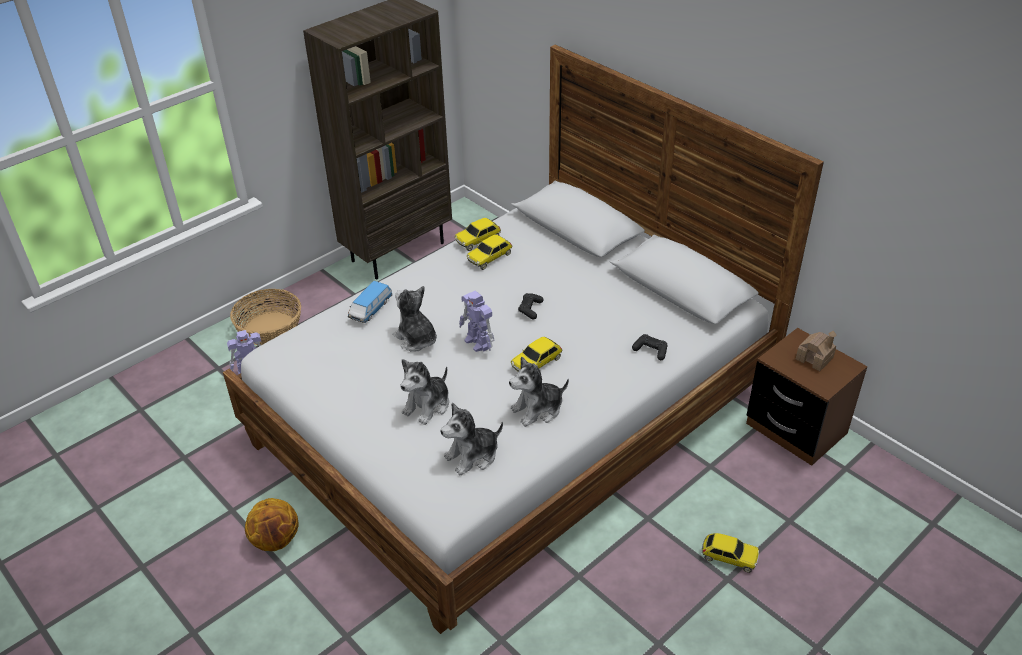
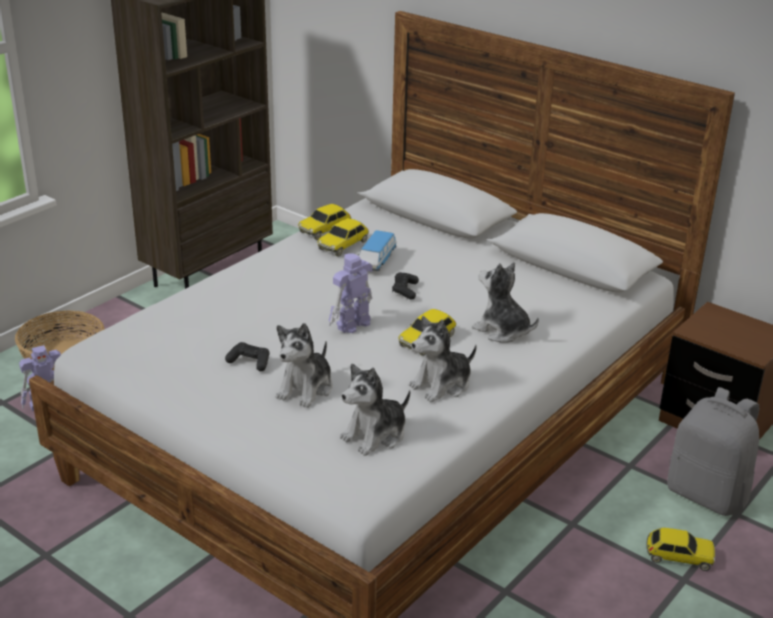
camera: 10 degrees left, 10 degrees down
(276, 540) = (111, 584): basketball -> none
(370, 309) = (212, 299): toy car -> toy car (376, 261)
(416, 339) = (275, 324): plush toy -> plush toy (502, 331)
(478, 343) = (352, 324): toy robot -> toy robot turned 90 degrees clockwise
(650, 350) = (557, 322): black game controller -> black game controller (249, 362)
(769, 499) = (707, 494): none -> grey backpack
(814, 358) = (736, 328): toy house -> none

